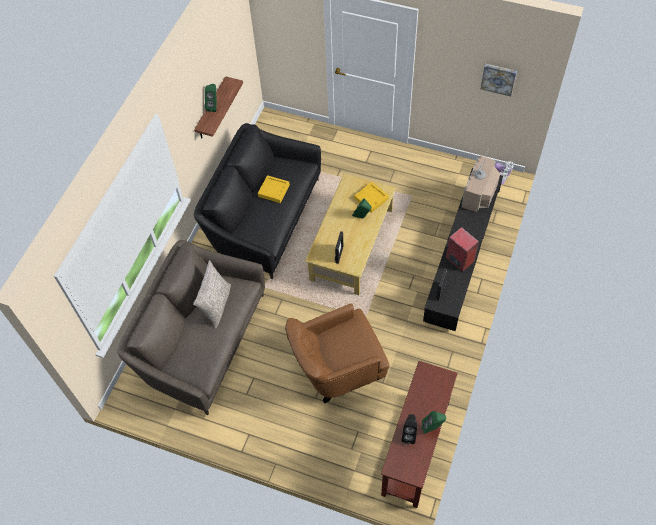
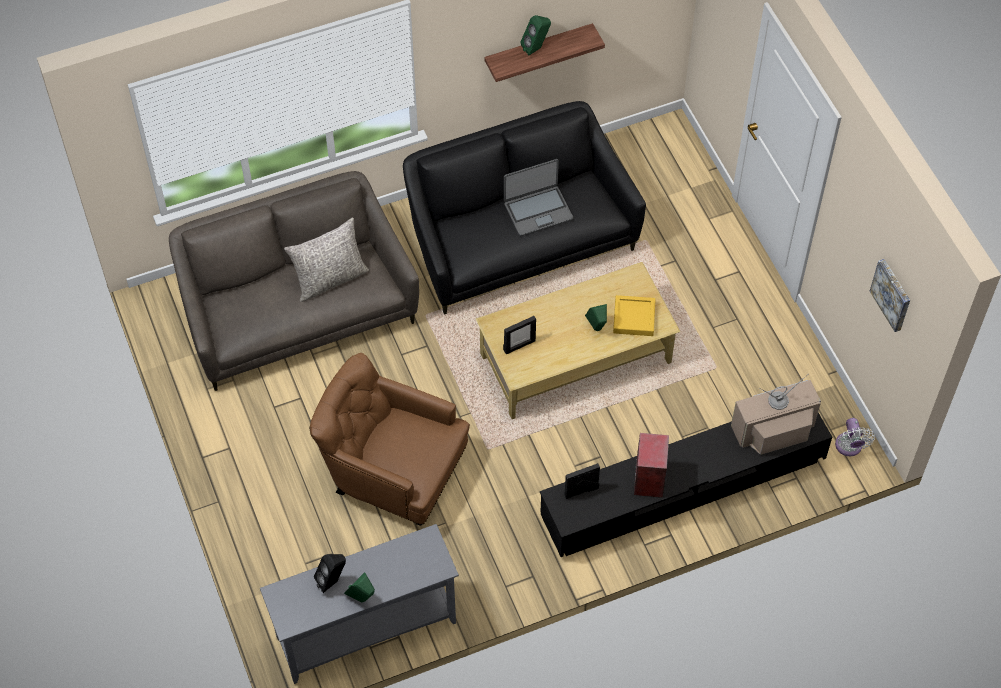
camera: 45 degrees right, 0 degrees up
(274, 191) = (538, 211): yellow tray -> laptop
(416, 449) = (365, 630): brown console table -> grey console table

